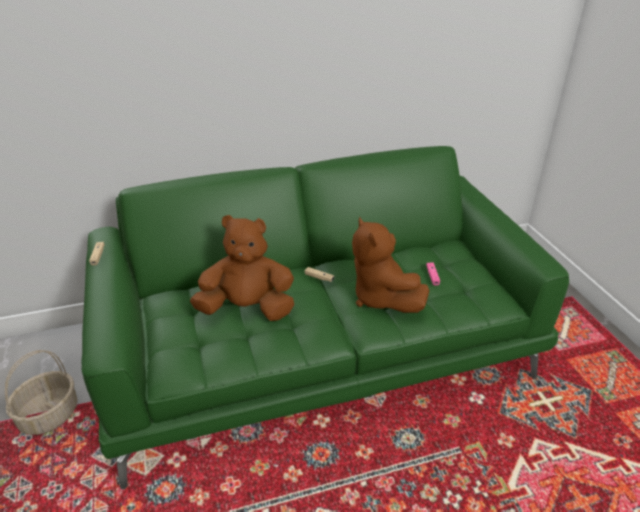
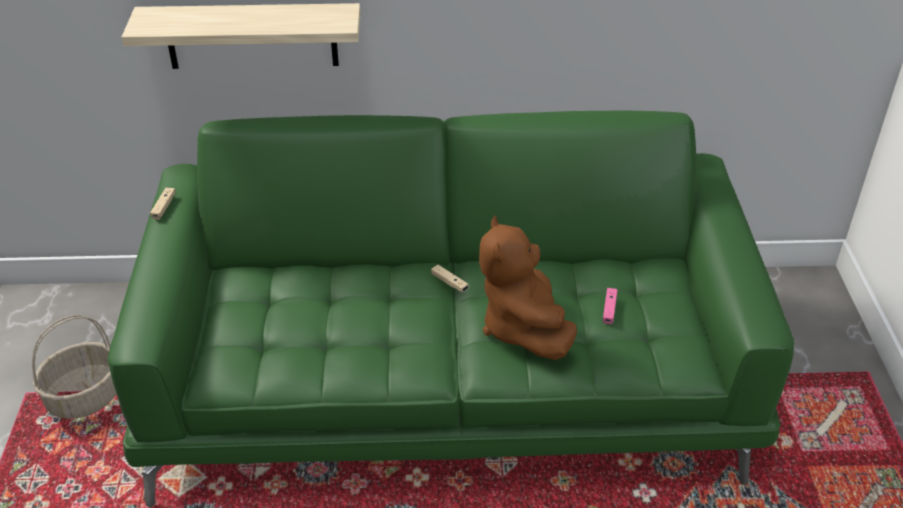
camera: 15 degrees right, 5 degrees up
(148, 123) = (251, 36): none -> shelf
(247, 309) = (338, 311): brown plush toy -> none

